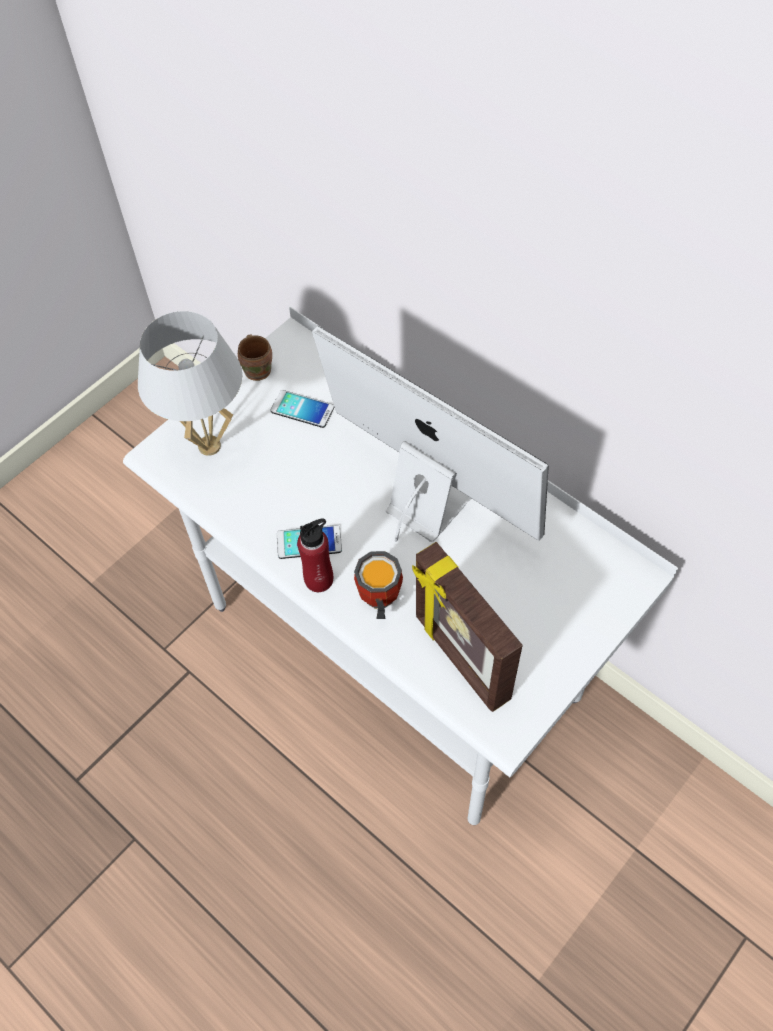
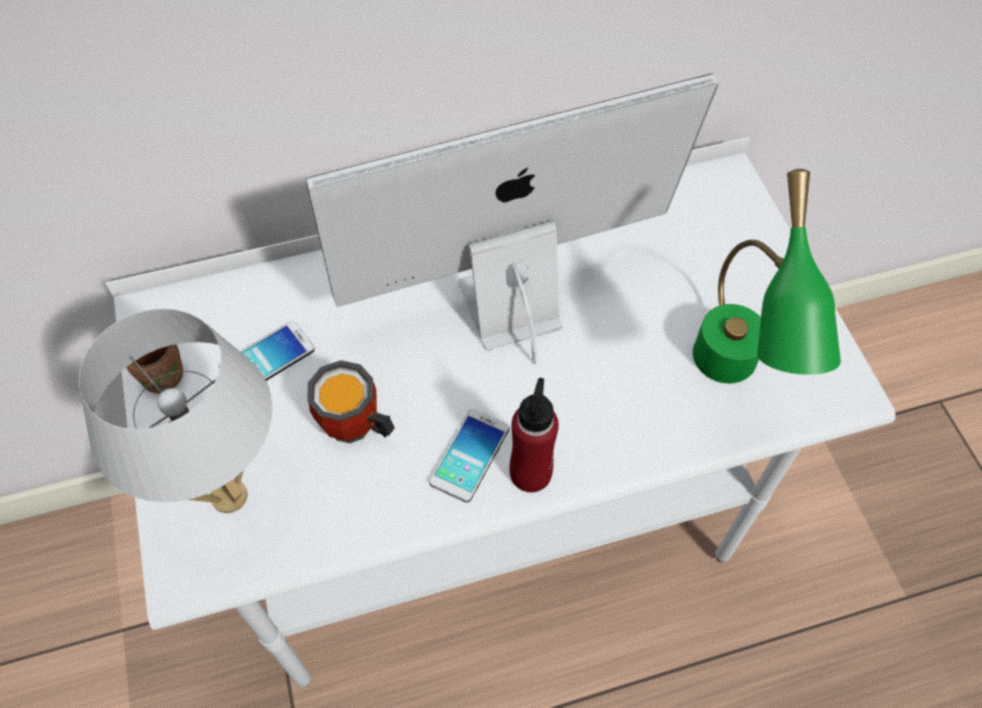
camera: 60 degrees left, 0 degrees up
(377, 601) = (603, 425): mug -> mug (355, 430)
(460, 658) = (730, 383): picture frame -> green table lamp

